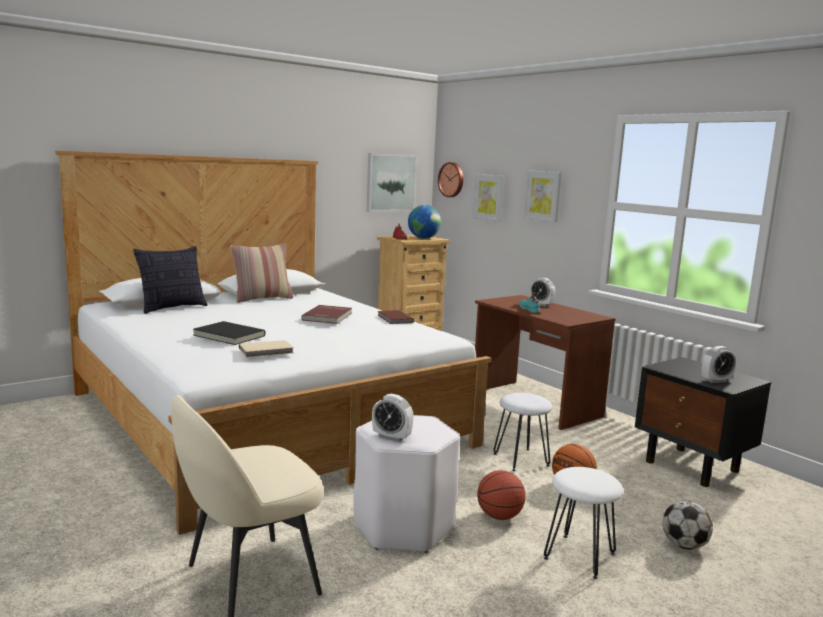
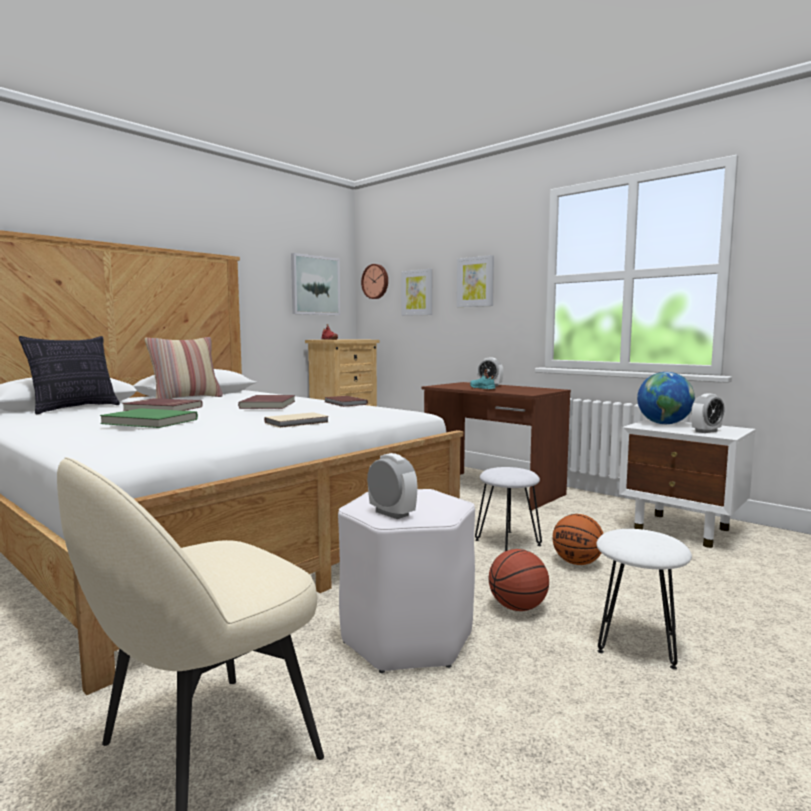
camera: 10 degrees left, 5 degrees down
(228, 336) = (148, 422): black book -> green book
(240, 315) = (162, 408): none -> red book
(267, 351) = (203, 430): beige book -> beige book (298, 422)
(391, 437) = (391, 513): alarm clock -> alarm clock turned 150 degrees counterclockwise
(423, 238) = (352, 339): globe -> globe (663, 424)
(684, 545) = (740, 612): football -> none
(693, 466) = (683, 530): black nightstand -> white nightstand

